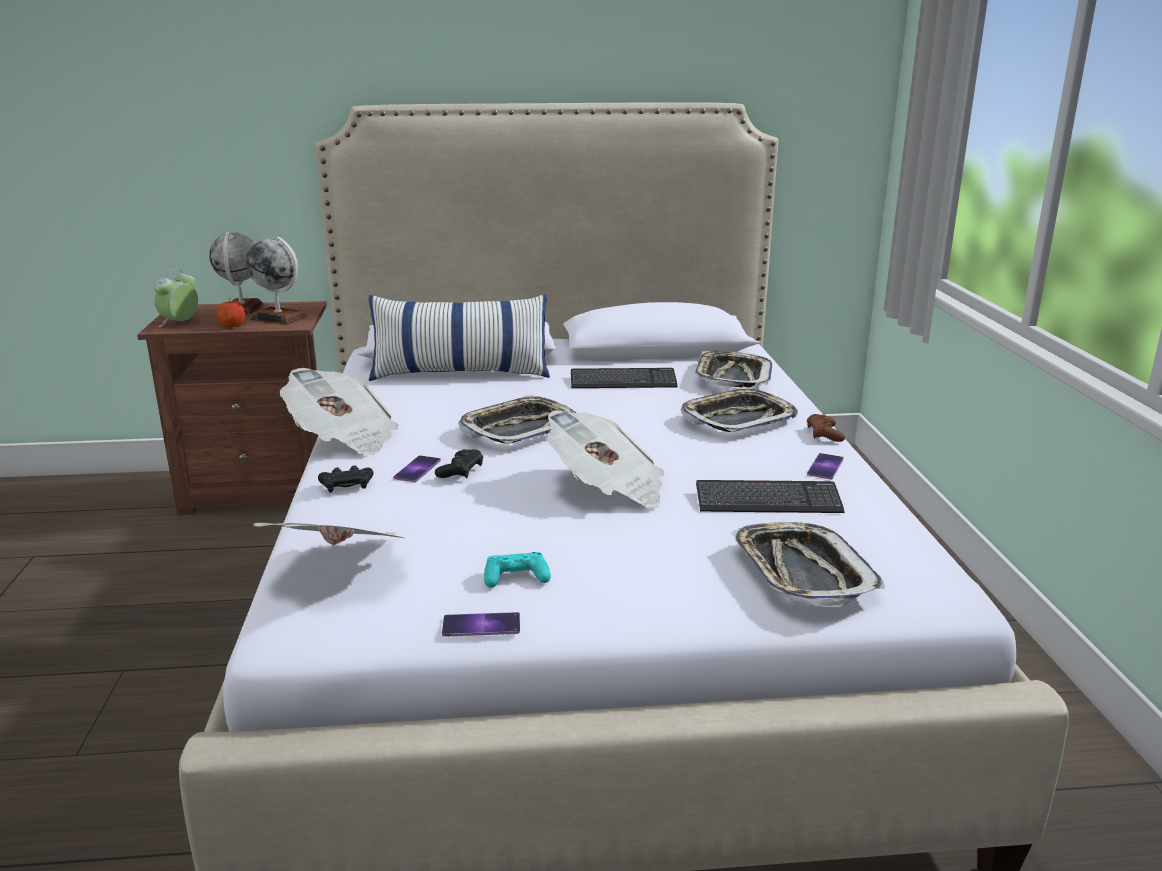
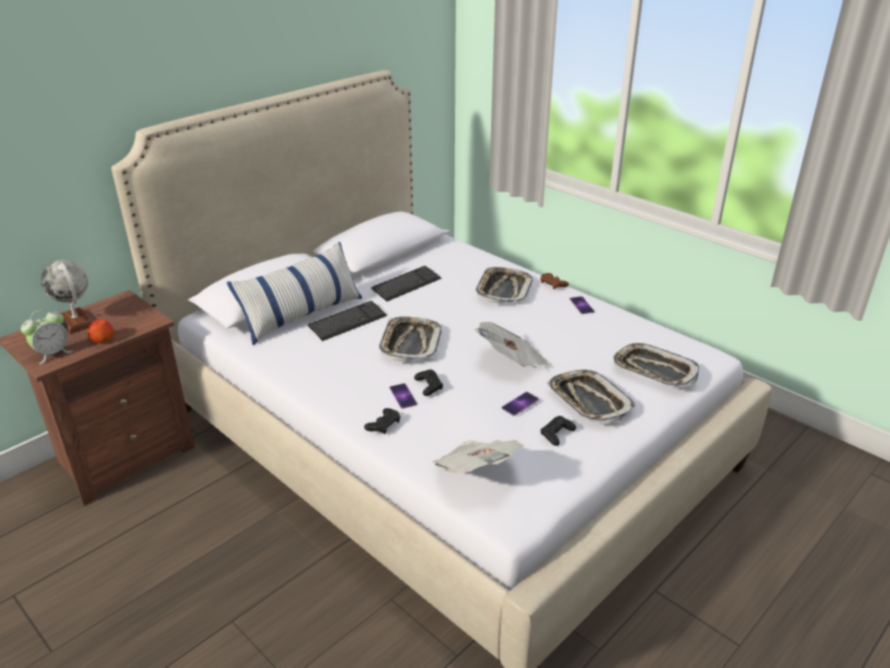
camera: 40 degrees left, 10 degrees up
(180, 323) = (52, 354): alarm clock -> alarm clock turned 120 degrees counterclockwise
(279, 318) = (126, 319): globe -> none
(343, 438) = (321, 395): newspaper -> none
(481, 625) = (583, 466): phone -> phone (520, 404)
(516, 577) = (557, 434): turquoise game controller -> black game controller
(732, 376) = (457, 260): tray -> tray (588, 401)
(768, 500) = (587, 337): keyboard -> keyboard (347, 322)

